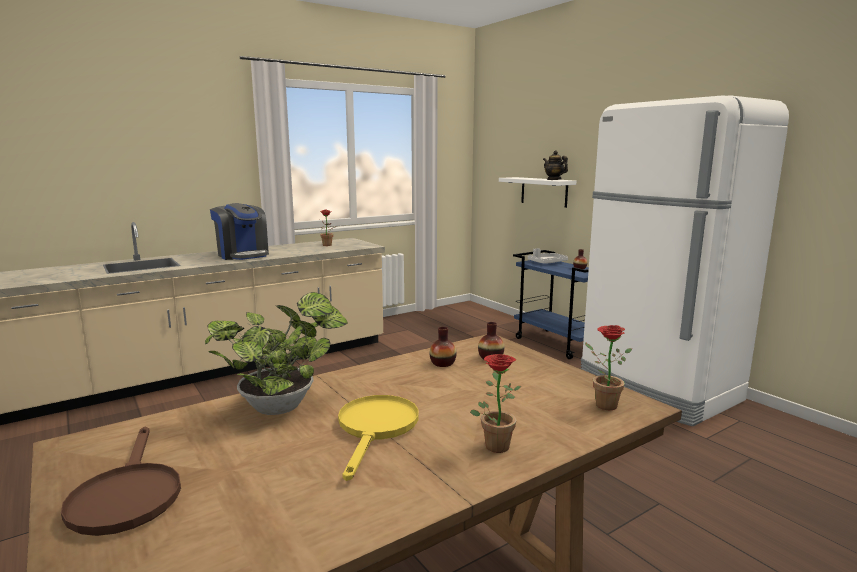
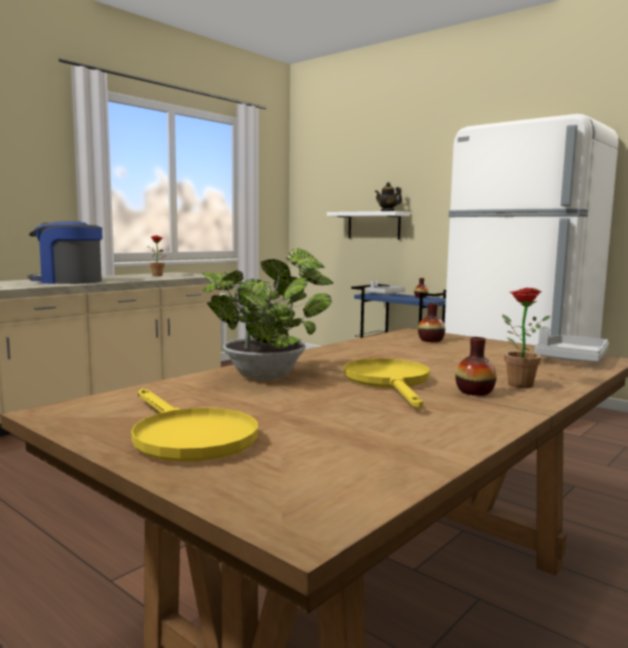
camera: 15 degrees left, 5 degrees down
(127, 495) = (187, 436): brown frying pan -> yellow frying pan
(243, 255) = (68, 281): coffee machine -> coffee machine turned 150 degrees clockwise
(442, 363) = (390, 345): vase -> vase (474, 392)
(601, 404) = (571, 359): potted plant -> grey tray

